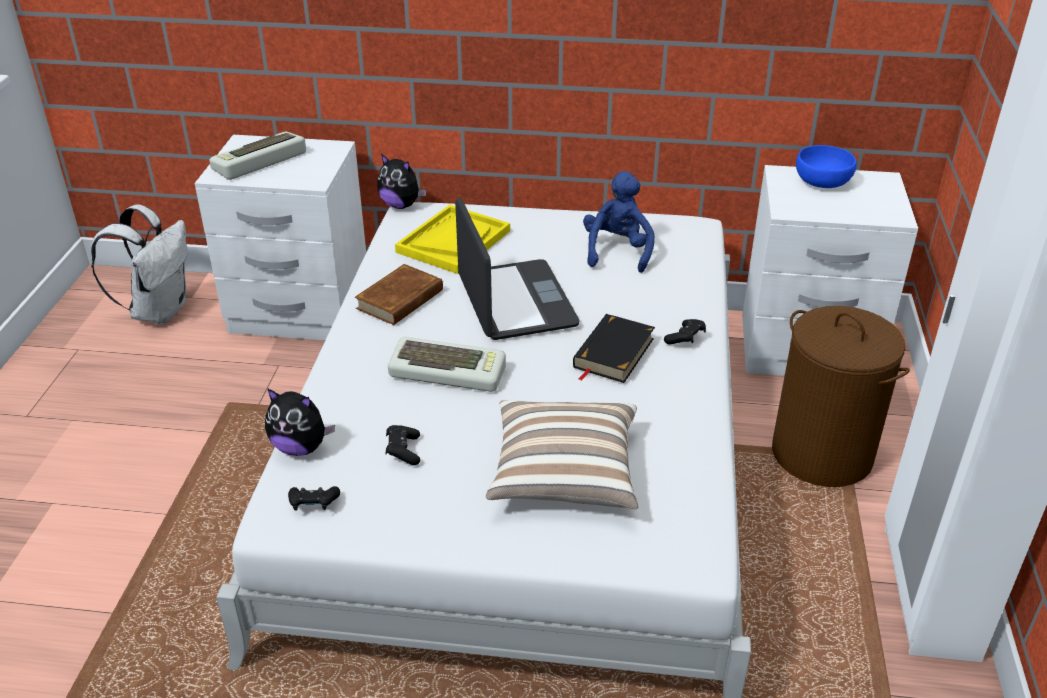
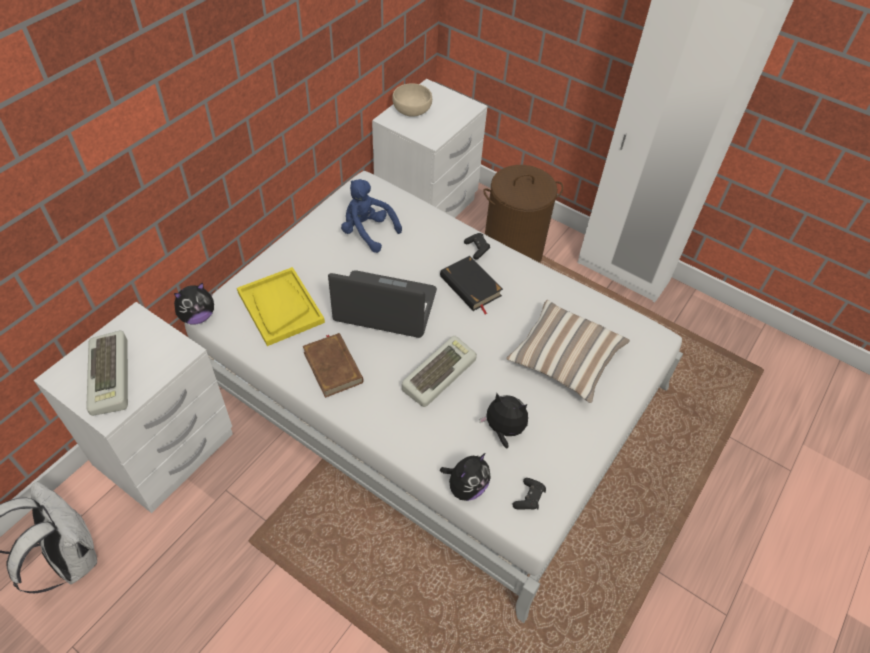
camera: 65 degrees left, 15 degrees up
(403, 451) = (503, 430): black game controller -> plush toy
(822, 181) = (411, 110): blue bowl -> beige bowl

